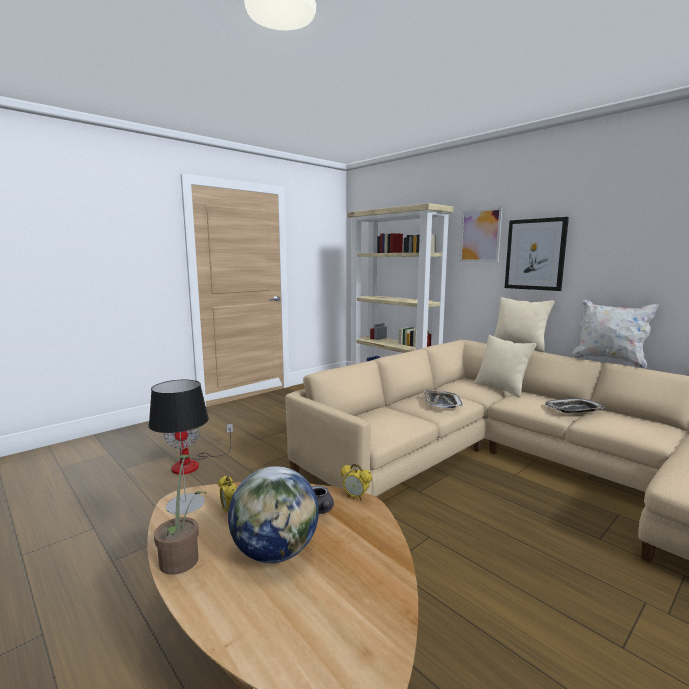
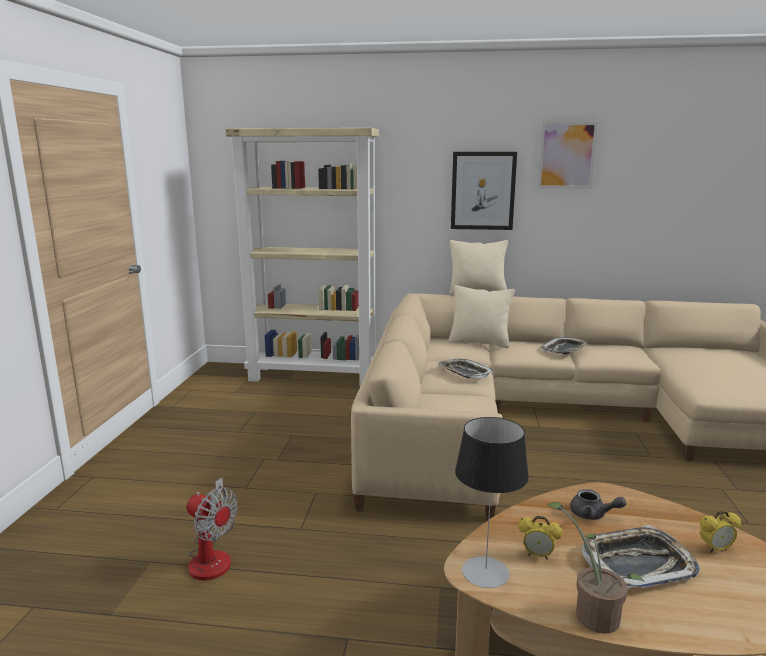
camera: 40 degrees left, 5 degrees up
(276, 552) = (638, 563): globe -> tray
(355, 497) = (591, 489): alarm clock -> alarm clock (715, 549)
(480, 235) = (415, 167): picture -> picture (566, 155)
(609, 361) = (567, 296): white pillow -> none

